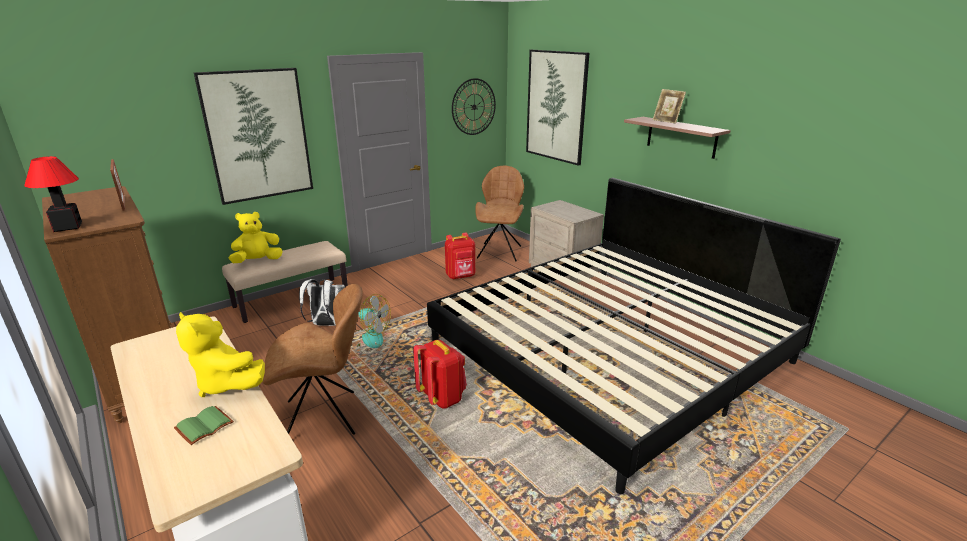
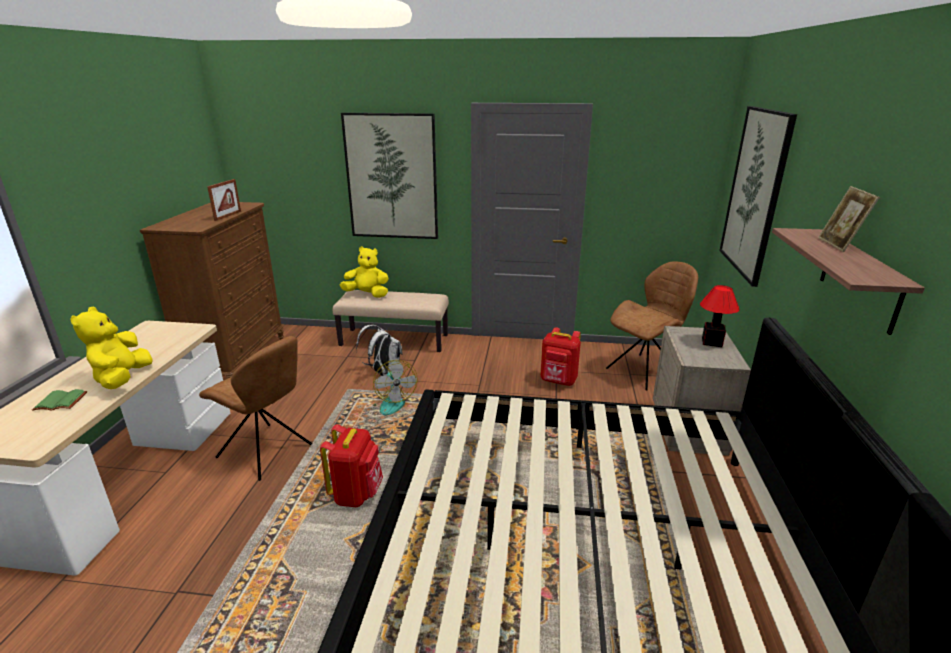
camera: 45 degrees right, 0 degrees up
(67, 227) = (166, 224): table lamp -> table lamp (711, 342)
(474, 107) = (663, 178): wall clock -> none

